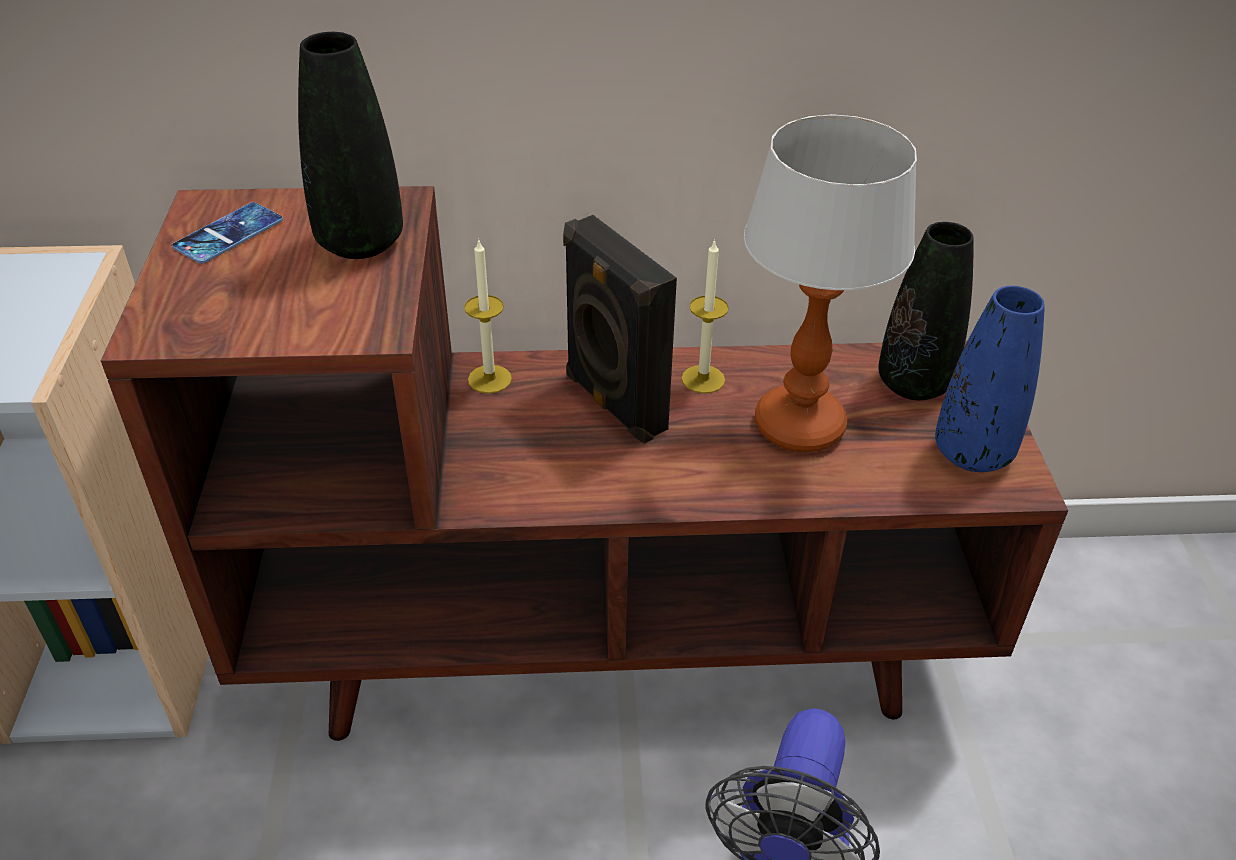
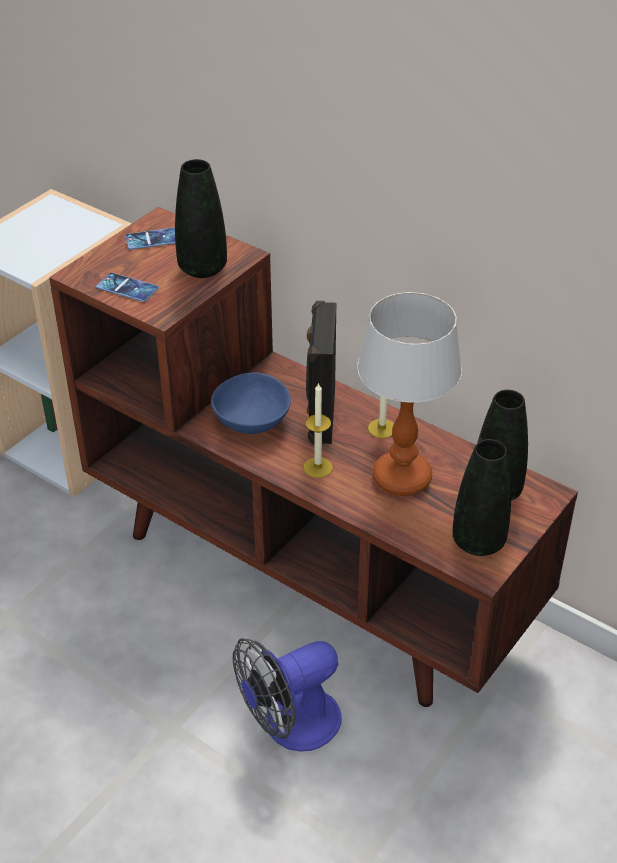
camera: 40 degrees right, 0 degrees up
(269, 318) = (127, 288): none -> phone
(489, 379) = (275, 374): candle -> candle (318, 467)
(528, 455) = (251, 420): none -> blue bowl
(972, 453) = (478, 542): blue vase -> black vase

